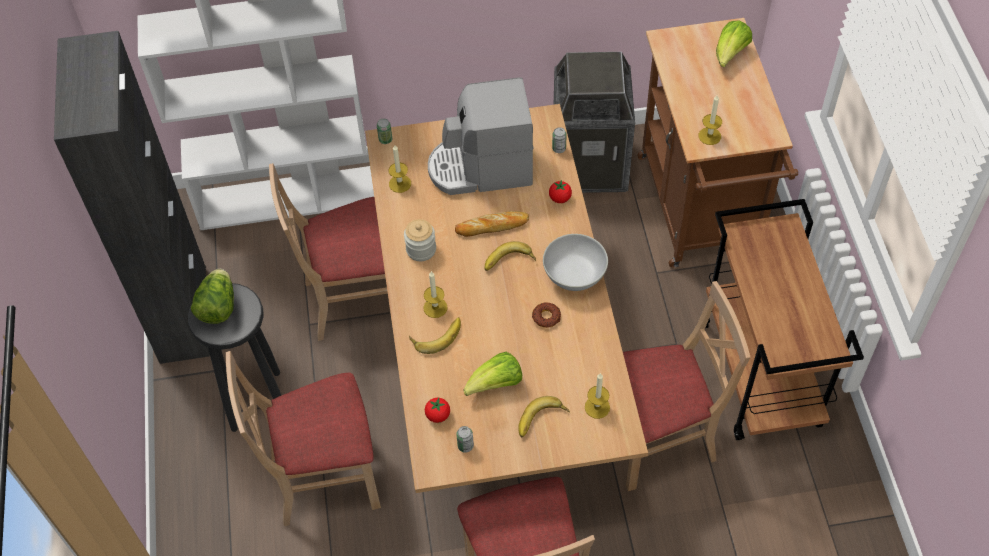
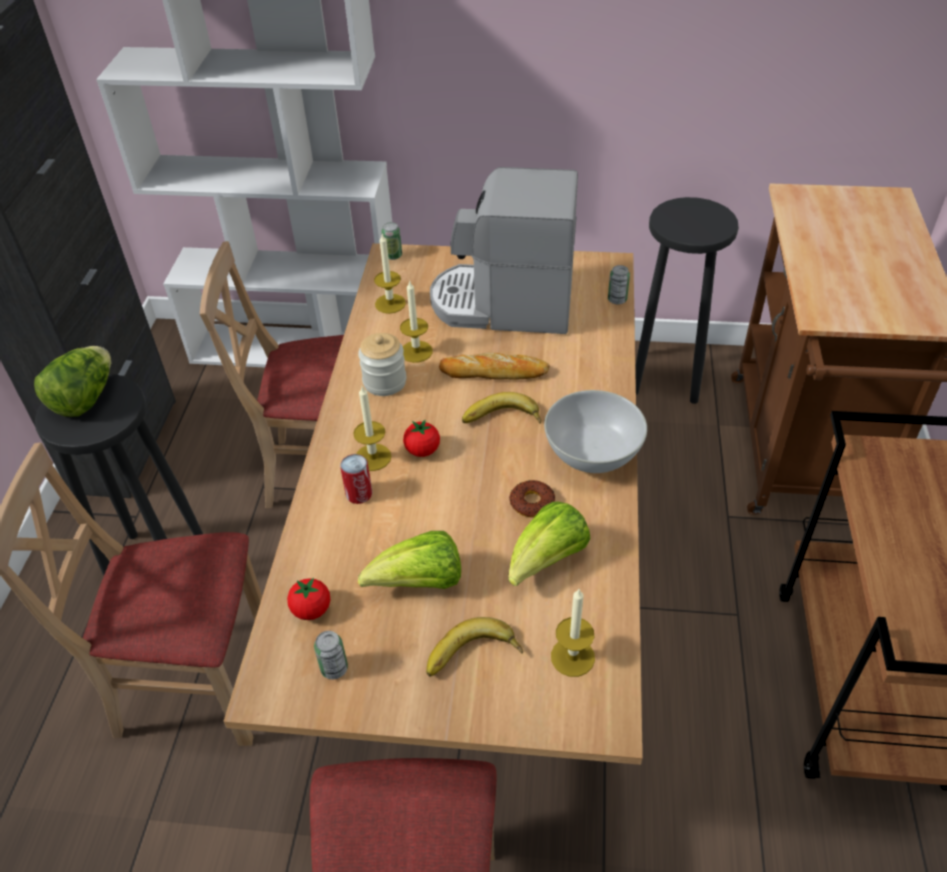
camera: 15 degrees right, 10 degrees down
(436, 335) = (359, 494): banana -> can
(560, 198) = (601, 356): tomato -> tomato (422, 450)
(590, 165) = (668, 377): trash can -> black stool
(657, 439) = (682, 745): beige chair -> none
(709, 136) = (840, 306): candle -> candle (416, 351)
(730, 54) = (885, 222): lettuce -> lettuce (547, 561)

